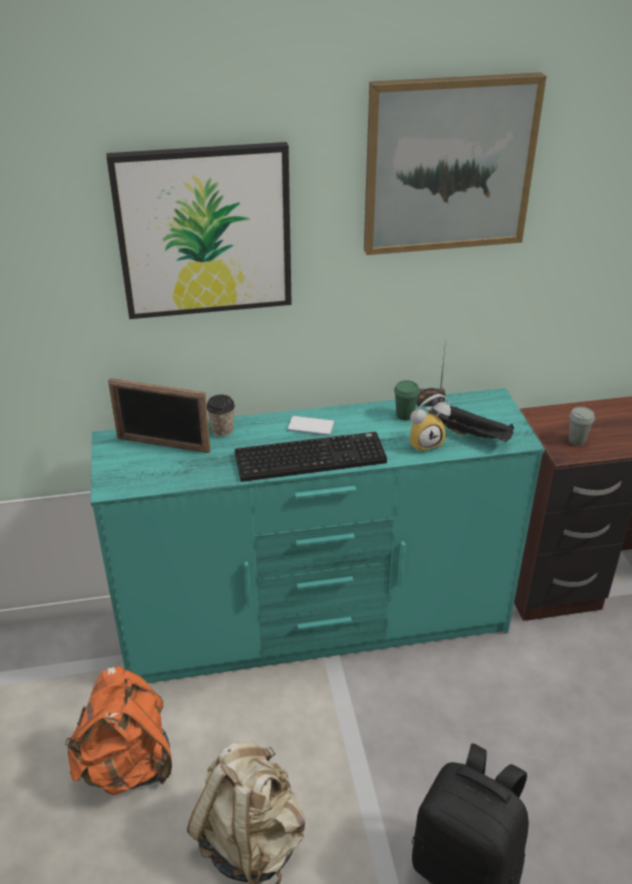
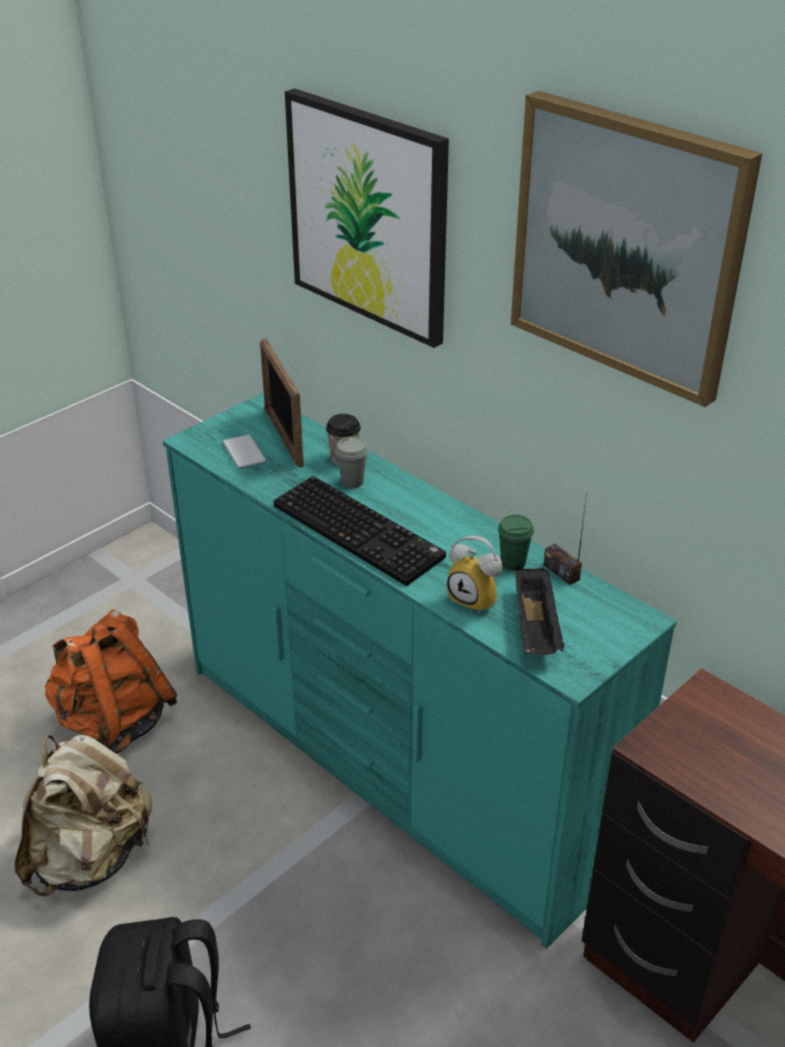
camera: 55 degrees right, 0 degrees up
(311, 426) = (413, 508): phone -> phone (244, 453)
(576, 440) = (692, 747): grey cup -> grey cup (352, 482)

